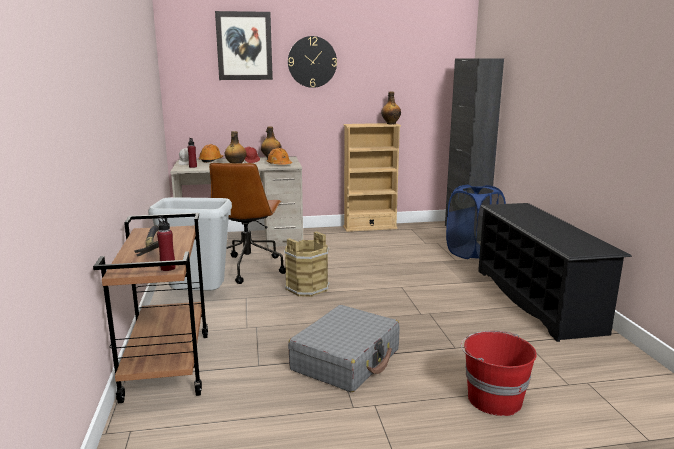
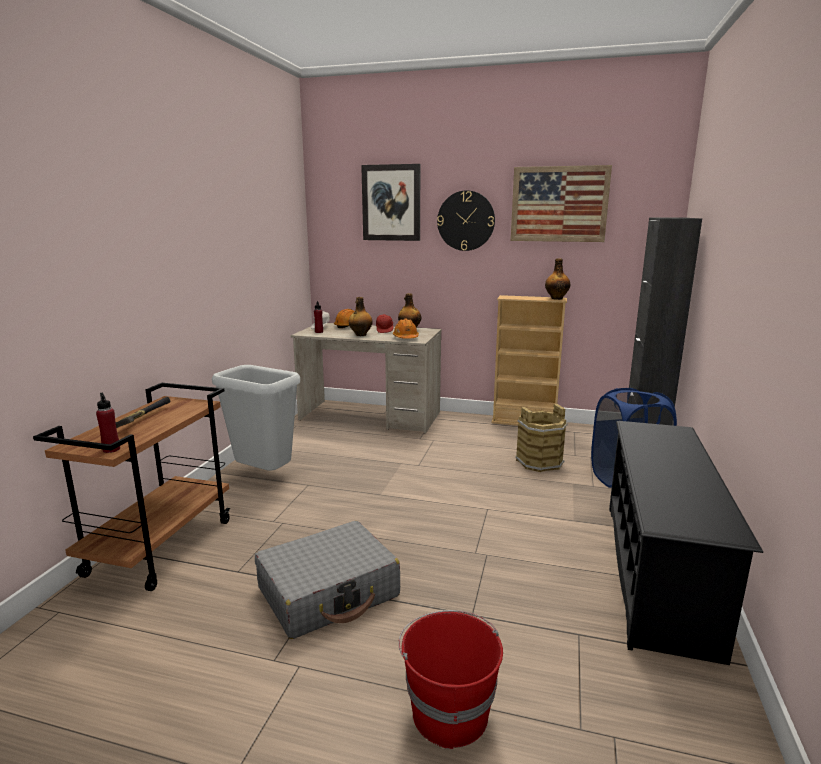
camera: 25 degrees right, 0 degrees up
(248, 267) = (345, 449): brown office chair -> none
(307, 288) = (379, 487): brown bucket -> brown bucket (539, 462)
(386, 48) = (559, 204): none -> picture

